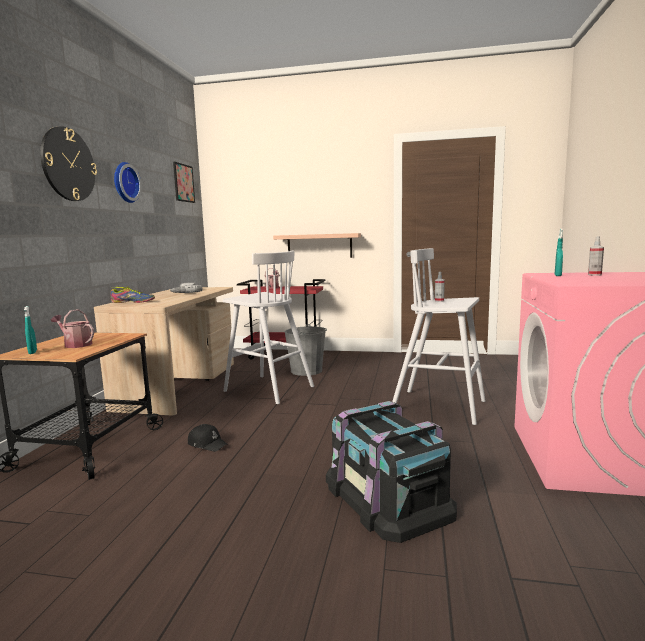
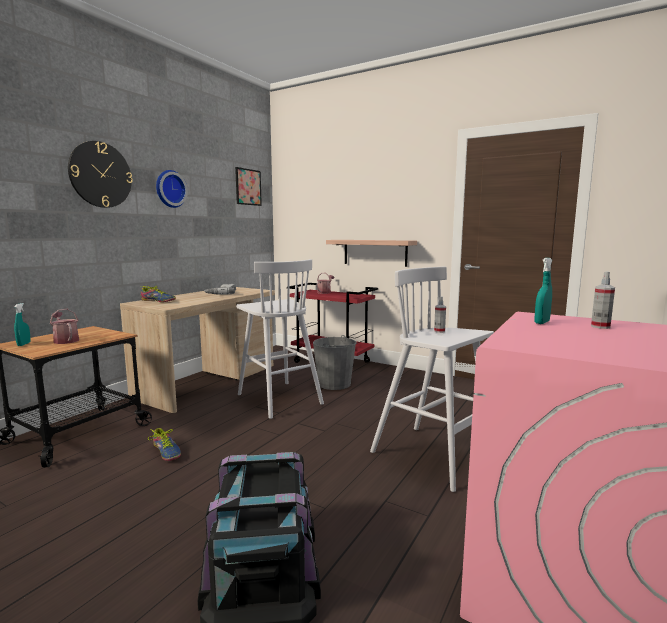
camera: 20 degrees right, 0 degrees up
(207, 444) = (166, 451): black cap -> shoe

